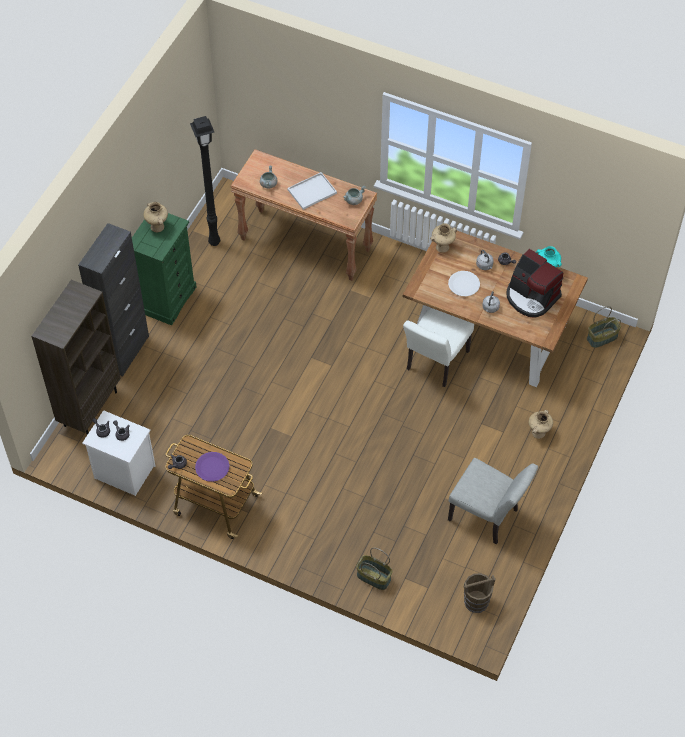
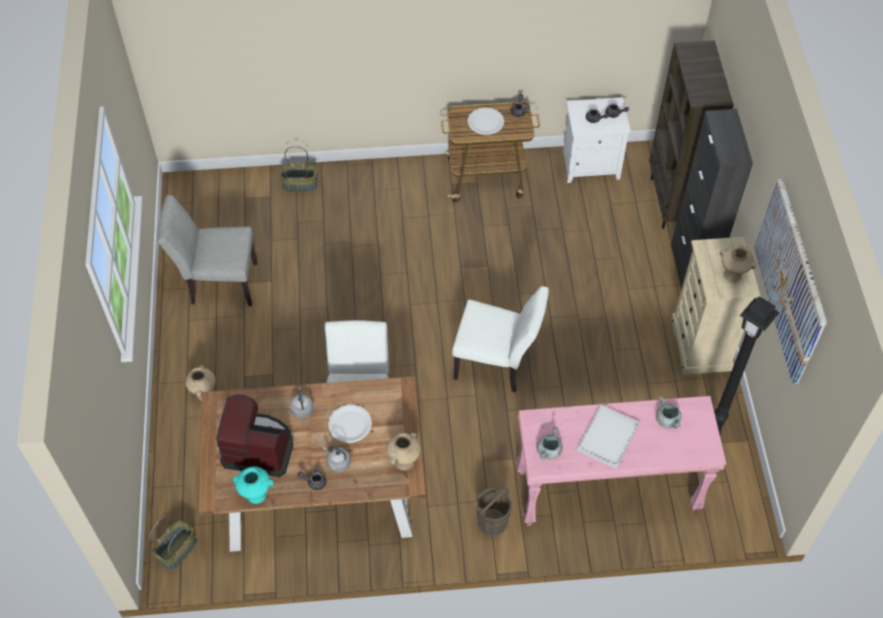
camera: 150 degrees right, 0 degrees up
(155, 153) = (790, 281): none -> picture
(167, 299) = (701, 345): green dresser -> beige dresser
(212, 467) = (485, 122): purple plate -> white plate
(306, 244) = (606, 493): brown console table -> pink console table
(316, 353) = (497, 365): none -> white chair
(476, 601) = (192, 206): brown bucket -> brown bucket (492, 522)

